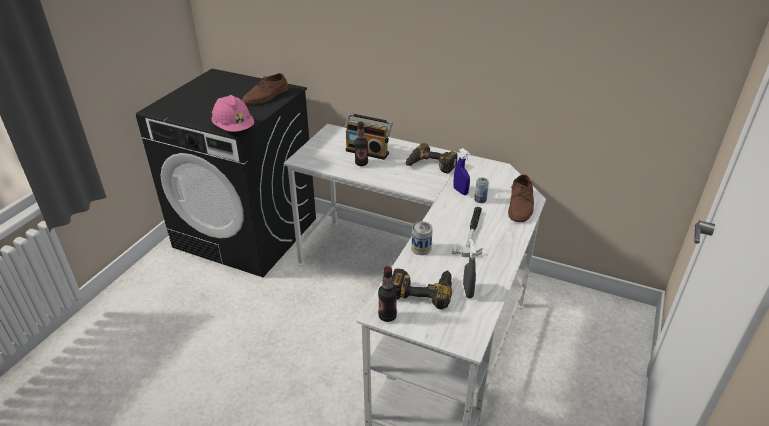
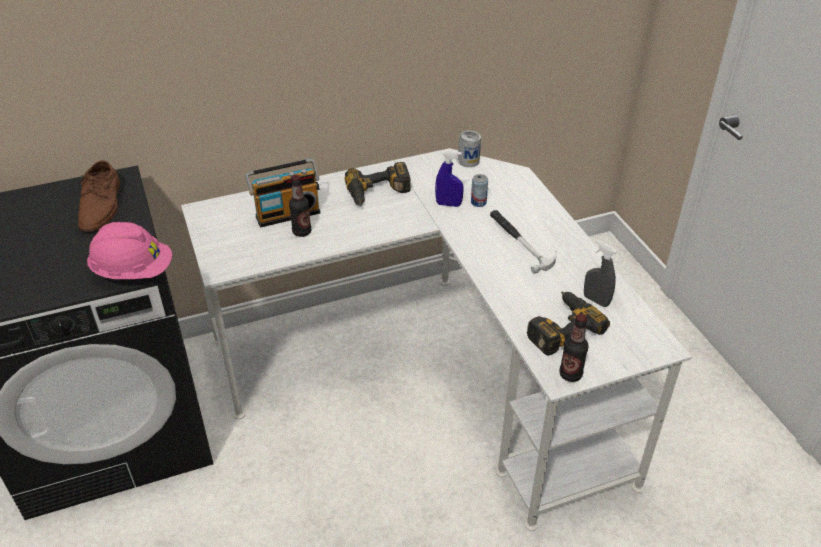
camera: 45 degrees left, 5 degrees up
(421, 248) = (500, 287): can -> can (468, 161)
(521, 205) = (519, 187): brown shoe -> none

